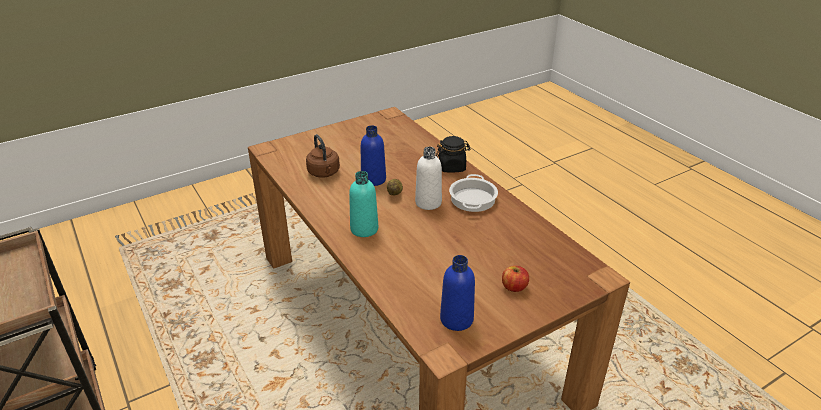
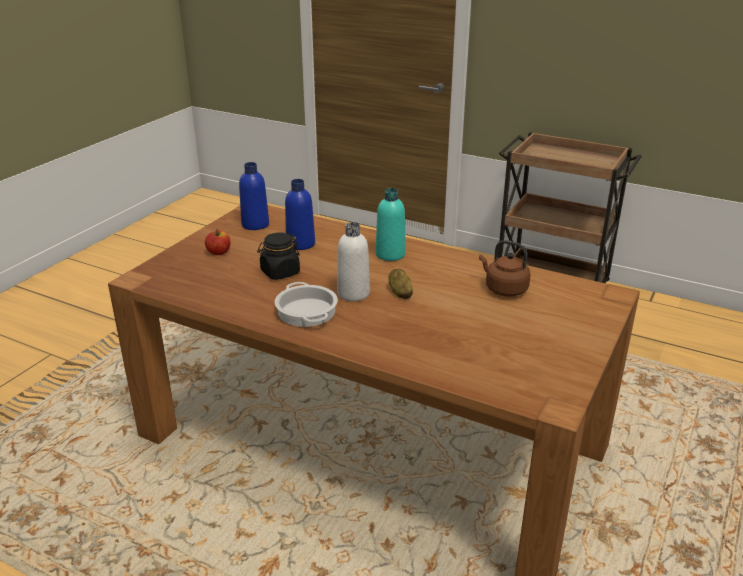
camera: 150 degrees right, 5 degrees down
(373, 179) = (441, 299): blue bottle -> blue bottle (300, 244)
(452, 167) = (365, 344): black jar -> black jar (280, 272)

